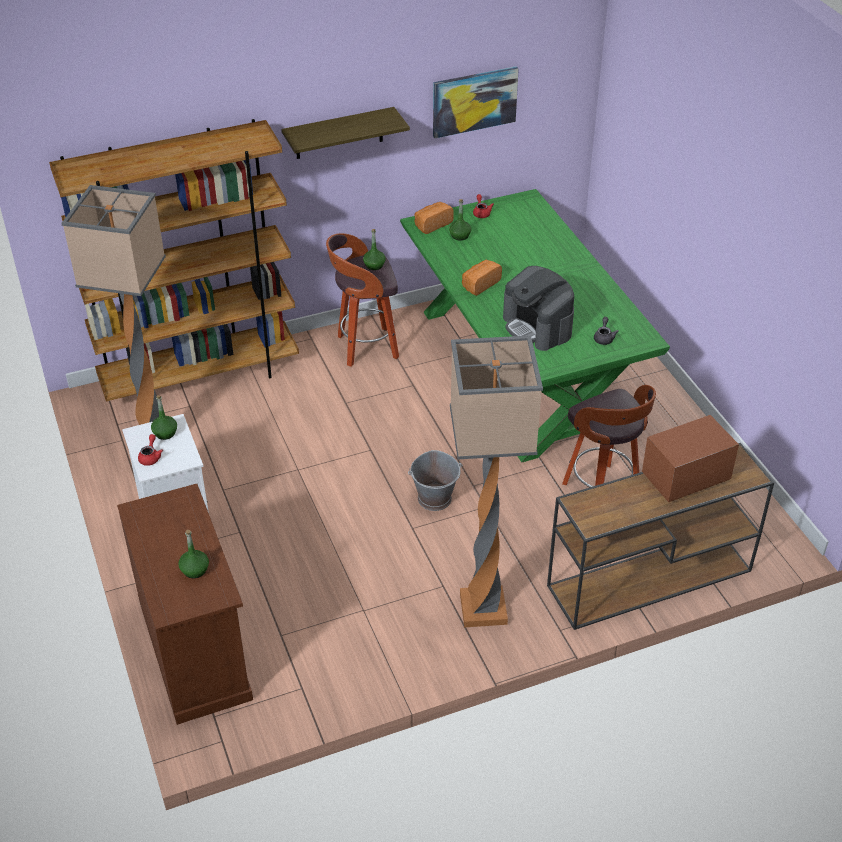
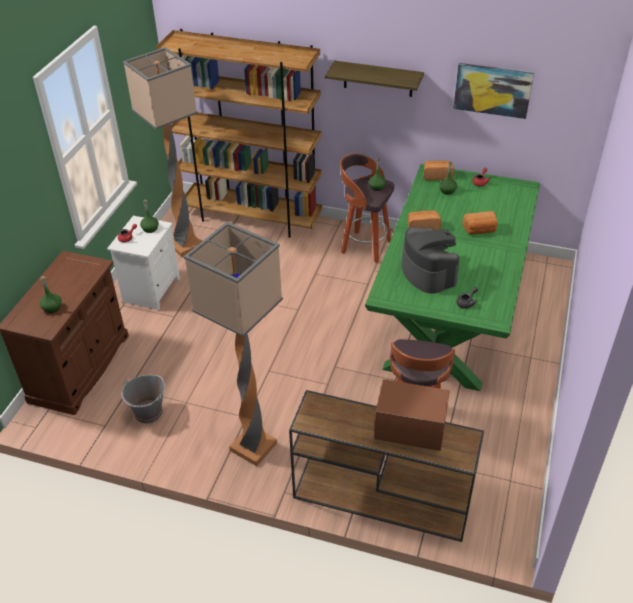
camera: 40 degrees right, 0 degrees up
(435, 498) = (302, 361): grey bucket -> grey bucket (148, 413)
(536, 262) = (480, 230): none -> bread
(537, 327) = (428, 272): coffee machine -> coffee machine turned 150 degrees clockwise

